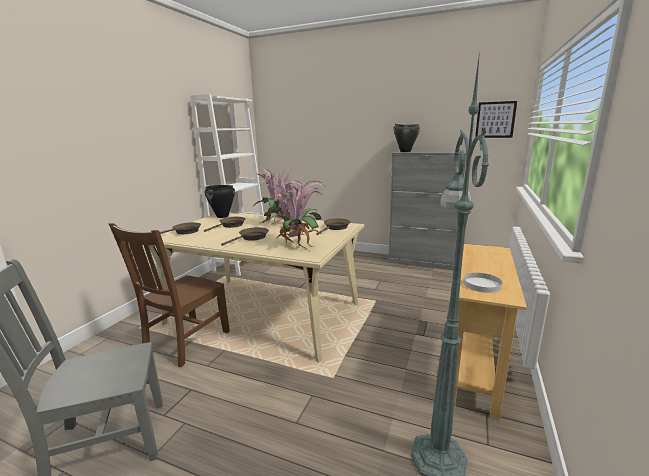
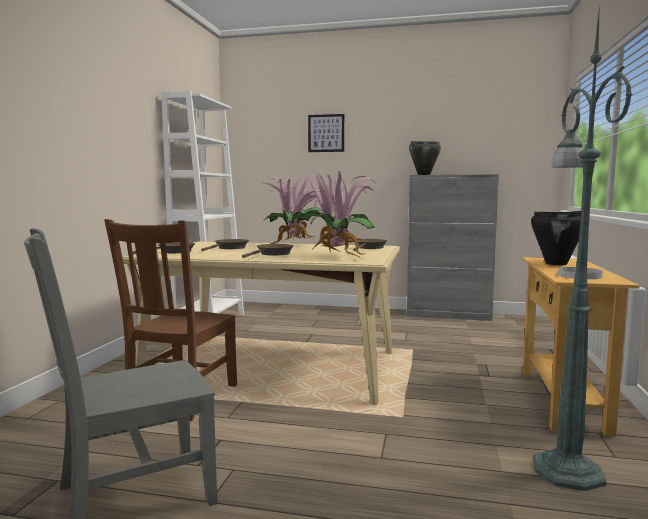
camera: 10 degrees left, 10 degrees down
(222, 216) = (207, 243): black cooking pot -> black cooking pot (556, 264)
(495, 120) = (525, 139): picture -> picture (326, 133)

